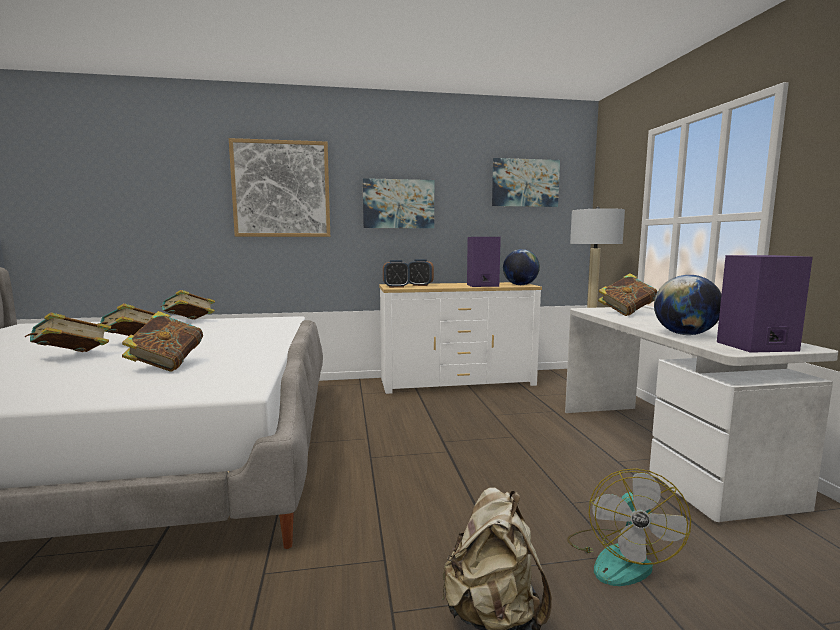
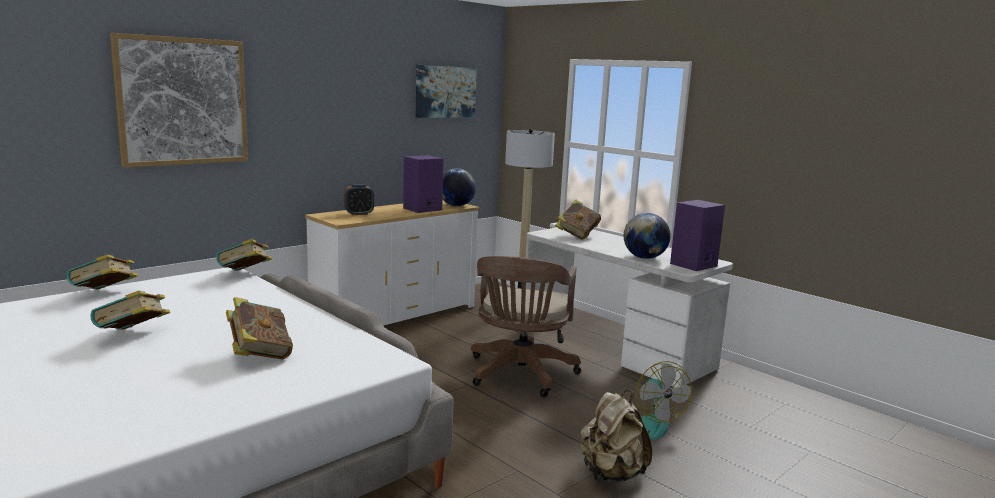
camera: 35 degrees left, 5 degrees up
(72, 357) = (108, 366): book -> book (245, 275)
(396, 287) = (340, 219): alarm clock -> none
(398, 204) = (322, 117): picture -> none
(512, 454) = (520, 375): none -> brown office chair

